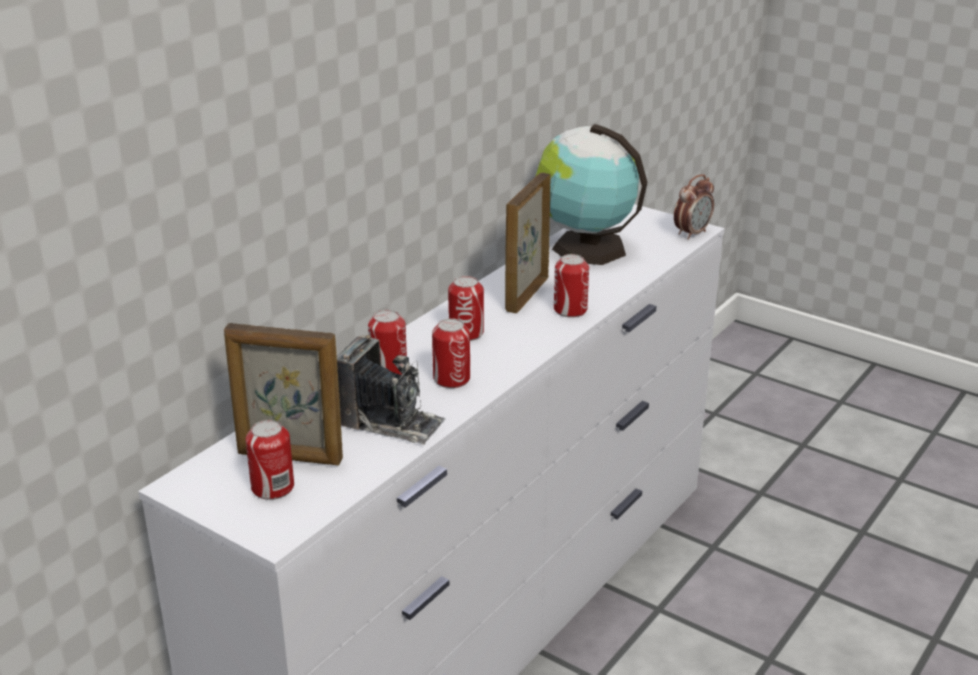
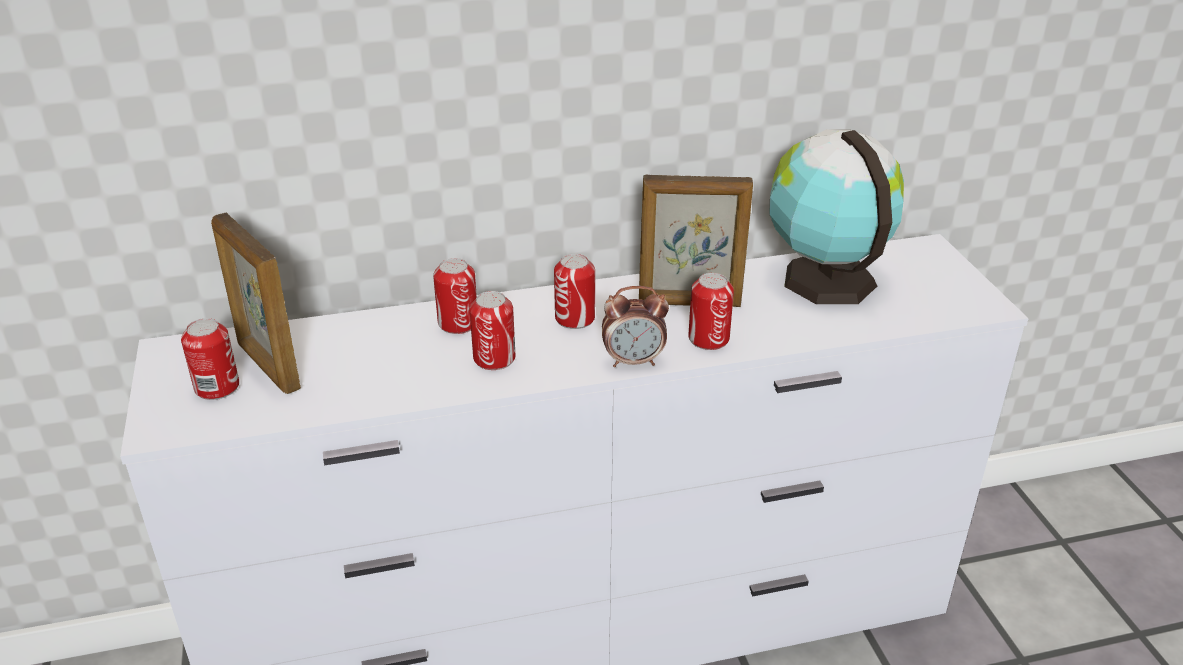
camera: 40 degrees right, 5 degrees up
(391, 422) = (385, 375): camera -> none
(526, 294) = (689, 303): picture frame -> picture frame turned 150 degrees counterclockwise
(692, 233) = (975, 309): alarm clock -> alarm clock (634, 361)

